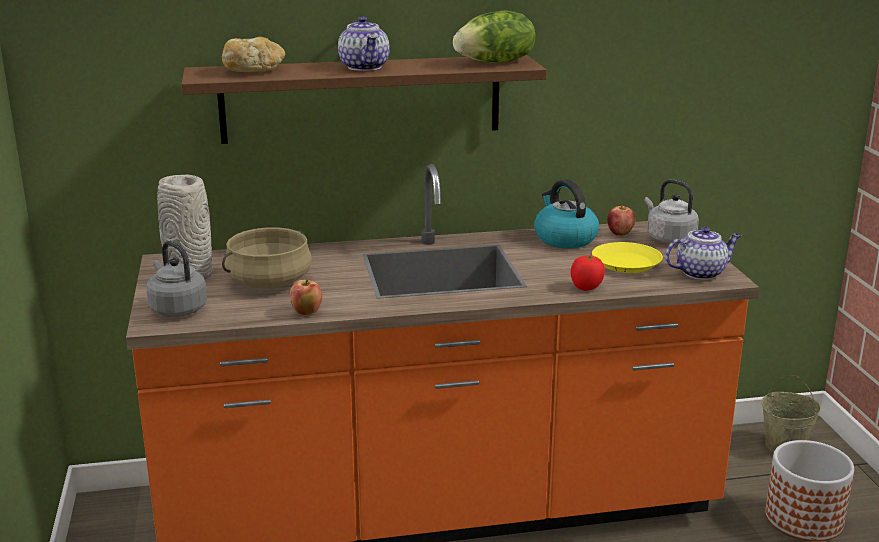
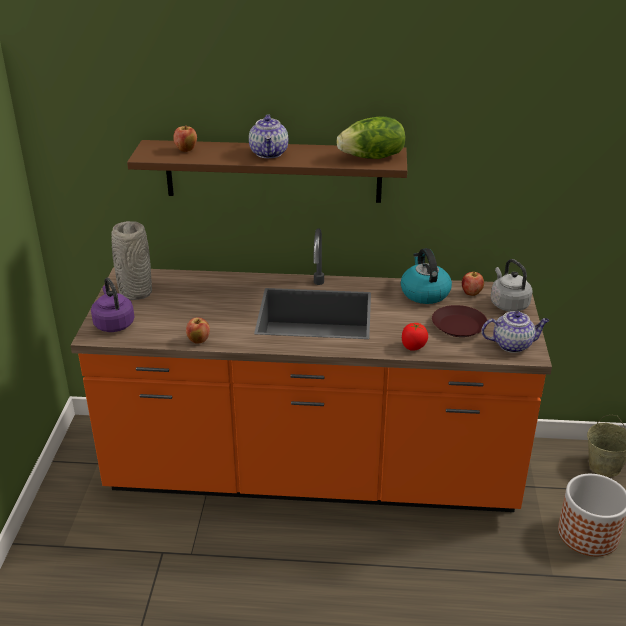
camera: 15 degrees right, 10 degrees up
(176, 309) = (113, 323): grey kettle -> purple kettle
(253, 71) = (186, 150): bread -> apple
(269, 281) = (186, 306): beige cooking pot -> none
(627, 263) = (459, 326): yellow plate -> brown plate

